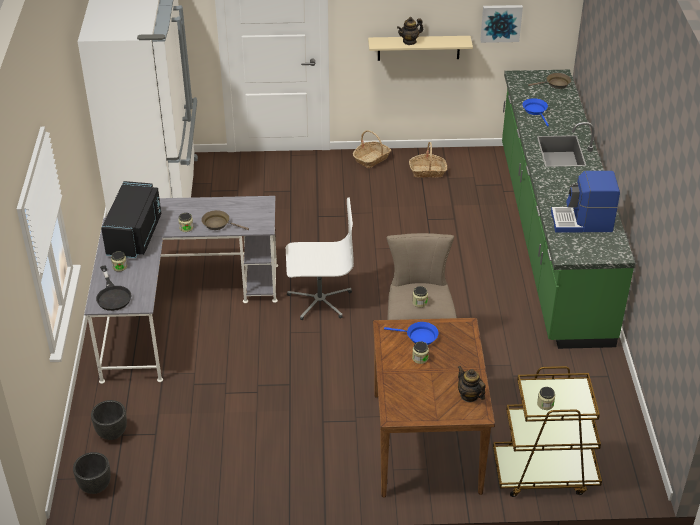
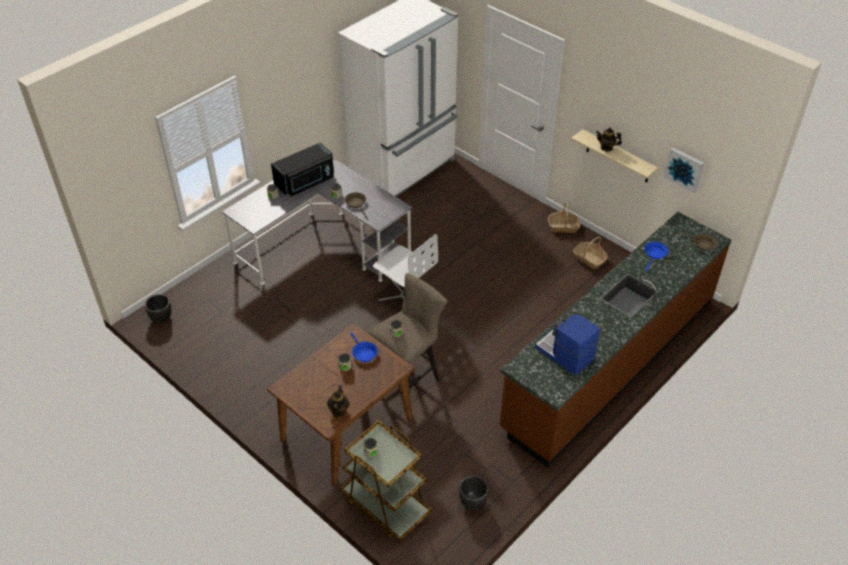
camera: 45 degrees right, 5 degrees up
(112, 295) = (248, 210): black frying pan -> none
(112, 433) = (204, 296): black planter -> black planter (473, 502)
(551, 239) = (610, 362): green counter -> brown counter

